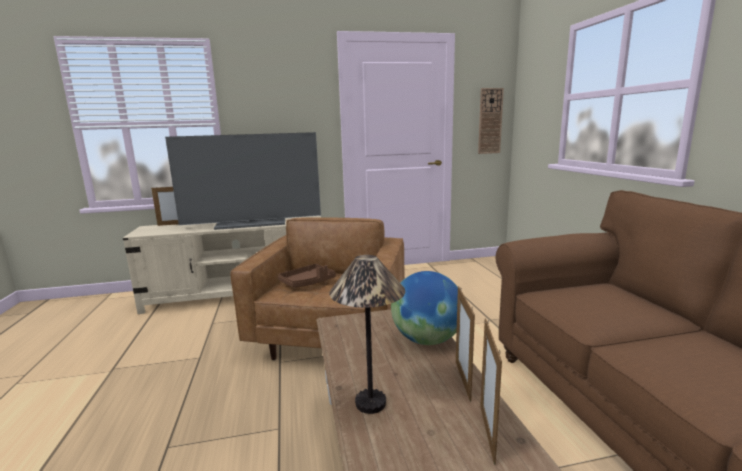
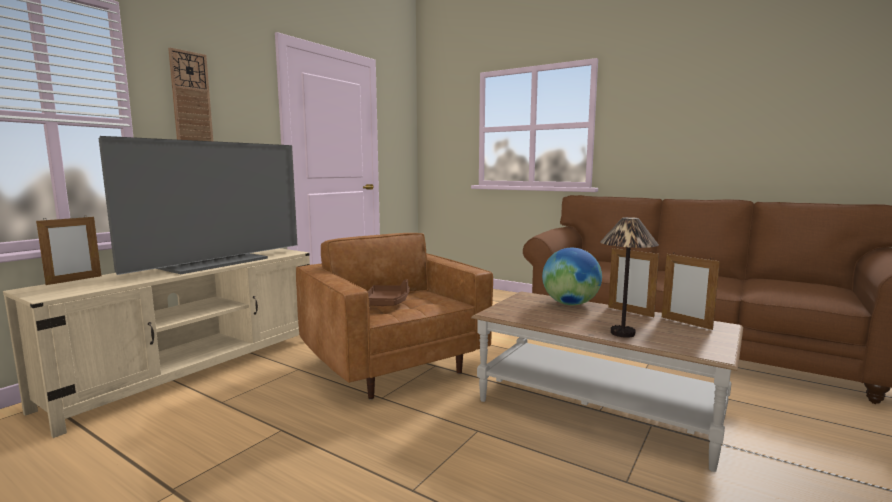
camera: 45 degrees left, 5 degrees down
(490, 121) = (403, 148): wall clock -> wall clock (191, 102)

